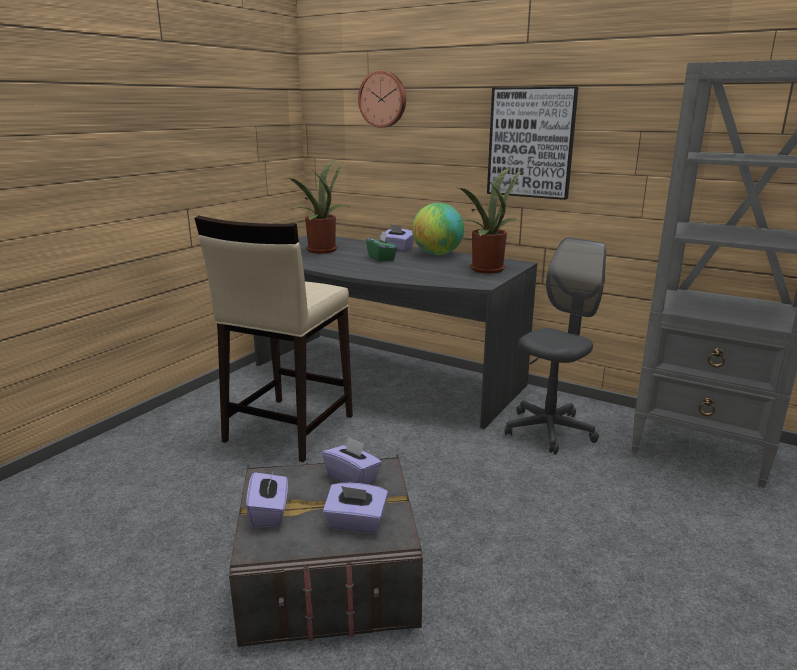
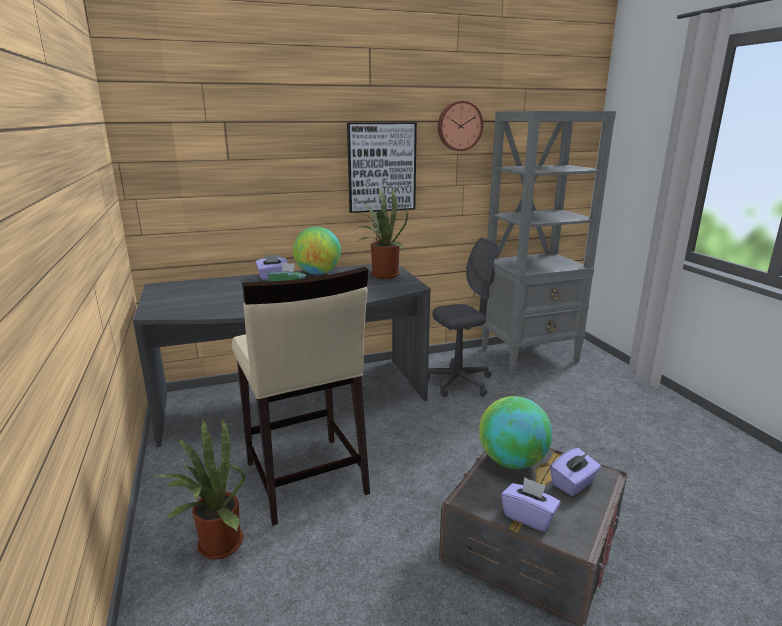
camera: 50 degrees left, 0 degrees up
(319, 250) = (210, 296): potted plant -> potted plant (215, 545)
(353, 477) = (512, 461): purple tissue box -> globe
(383, 99) = (229, 133): wall clock -> wall clock (459, 126)
(549, 431) = (458, 382): grey office chair -> grey office chair turned 75 degrees clockwise

